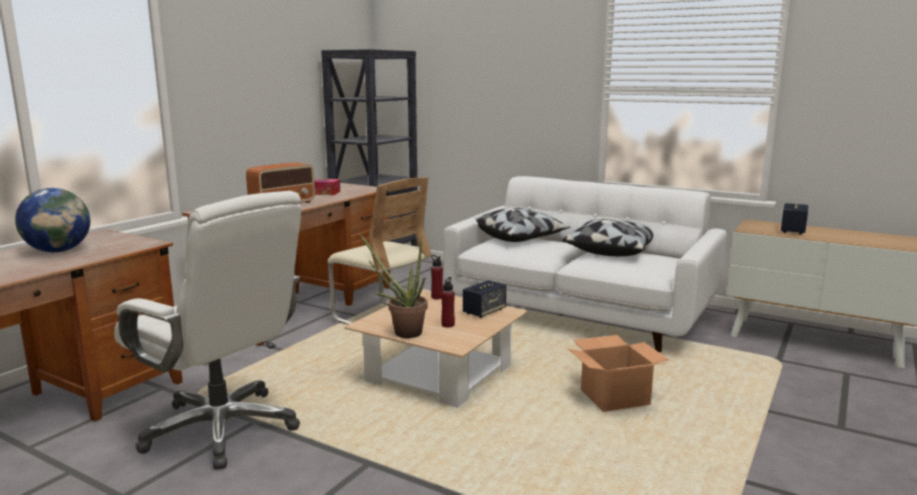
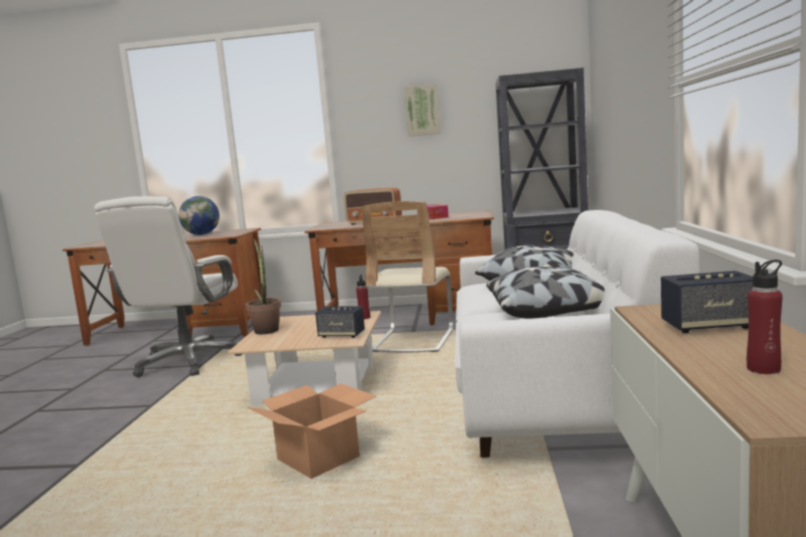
camera: 65 degrees right, 5 degrees down
(260, 71) = (422, 110): none -> picture
(448, 325) = (295, 334): red bottle -> red bottle (763, 369)

